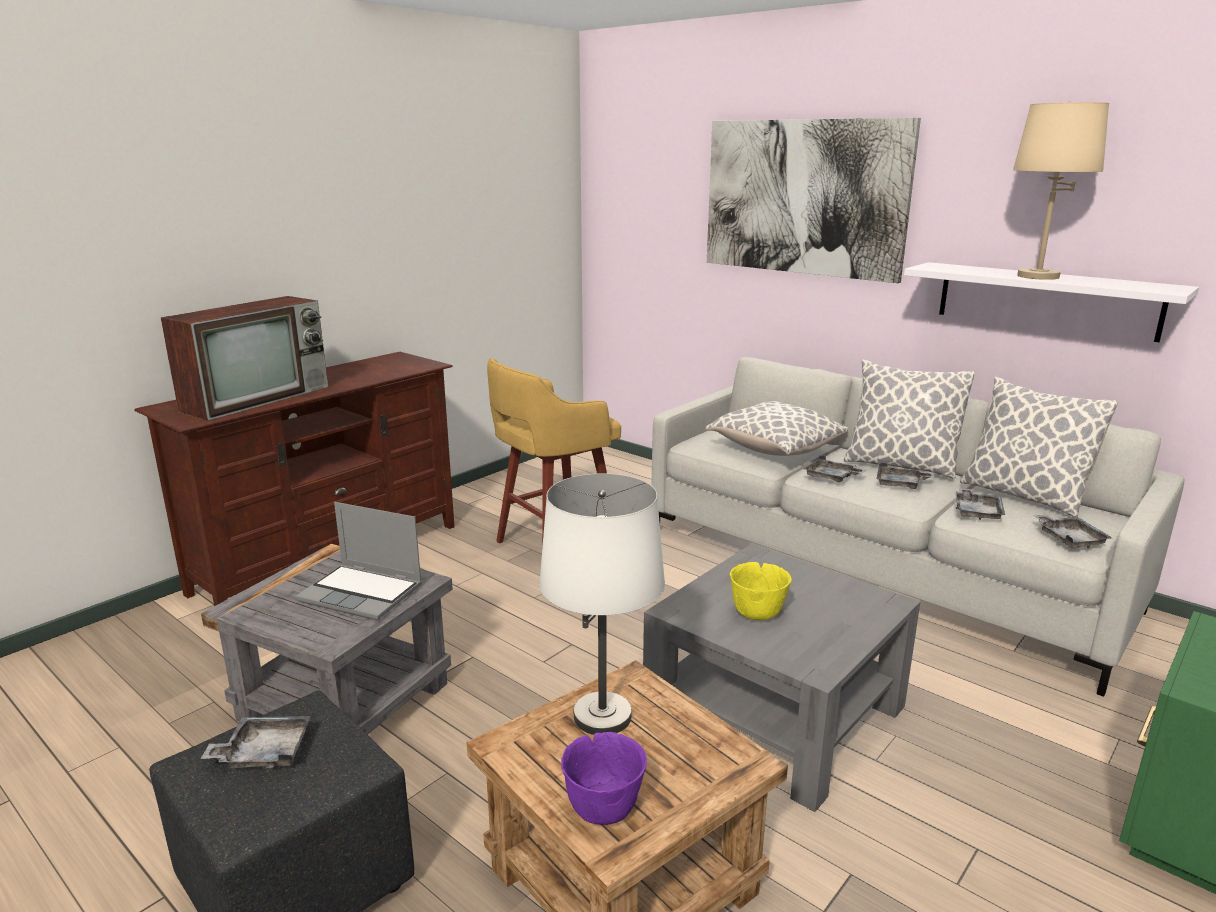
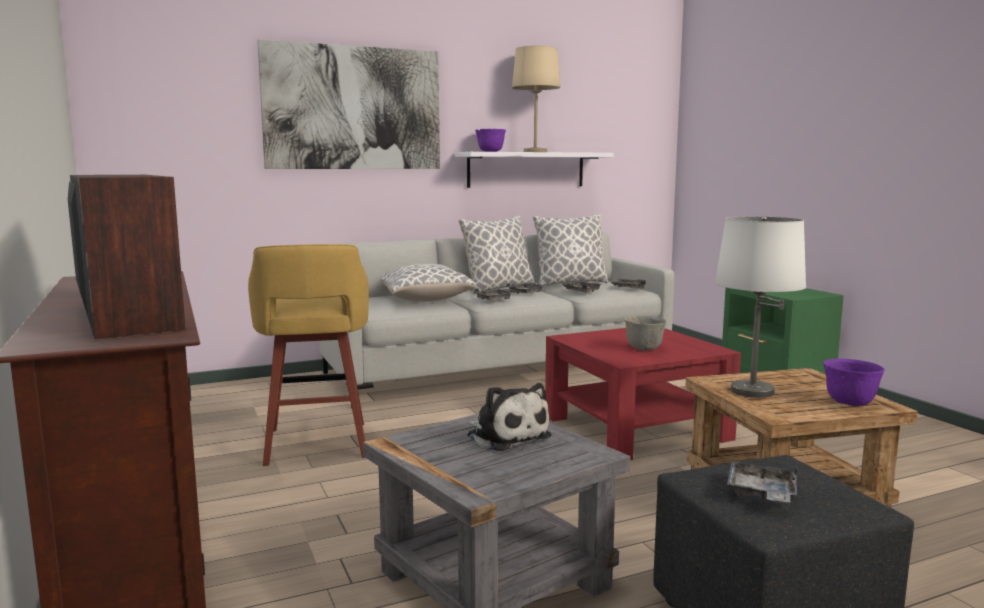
camera: 65 degrees left, 10 degrees down
(363, 593) = (506, 436): laptop -> plush toy
(757, 613) = (643, 348): yellow bowl -> grey bowl
(774, 712) = (635, 428): grey coffee table -> red coffee table
(965, 268) = (490, 151): none -> purple bowl

